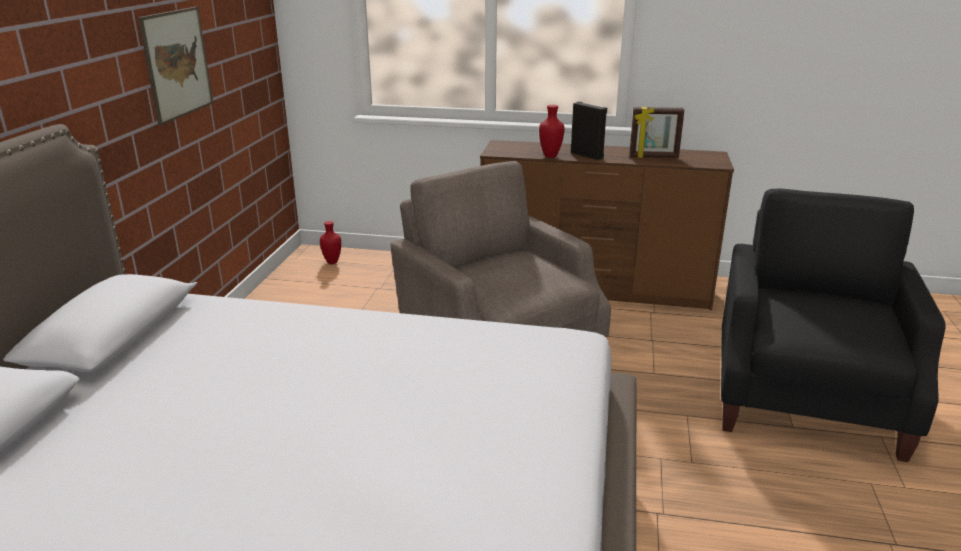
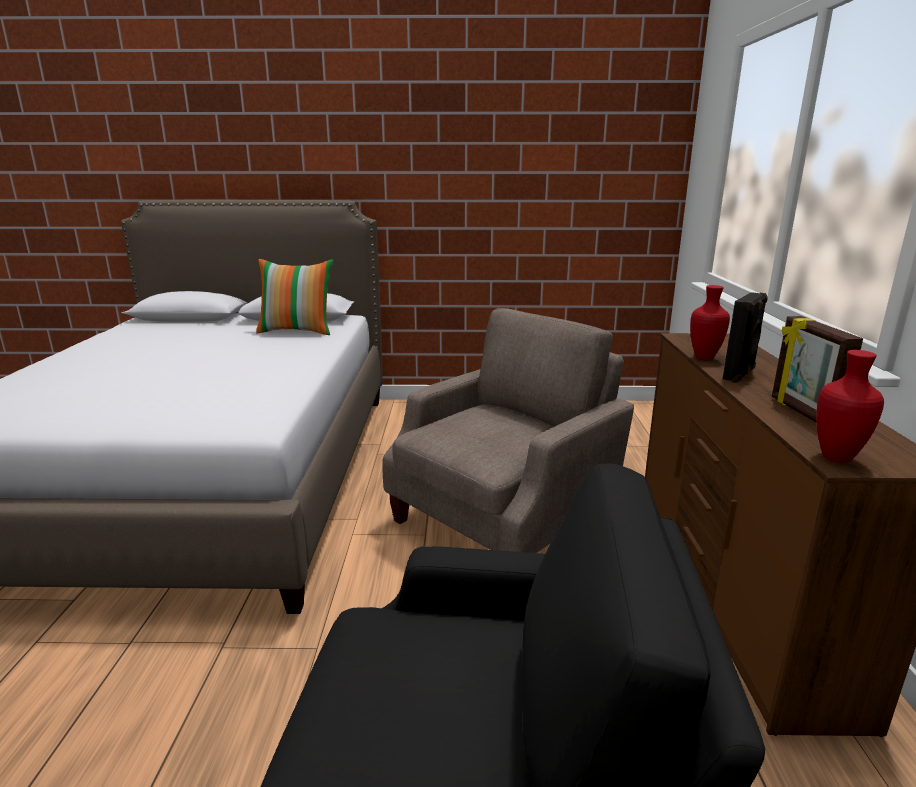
camera: 80 degrees right, 5 degrees down
(177, 64) = (504, 190): picture -> none
(209, 331) = (297, 331): none -> pillow
(331, 262) = (634, 417): red vase -> red vase (834, 457)

